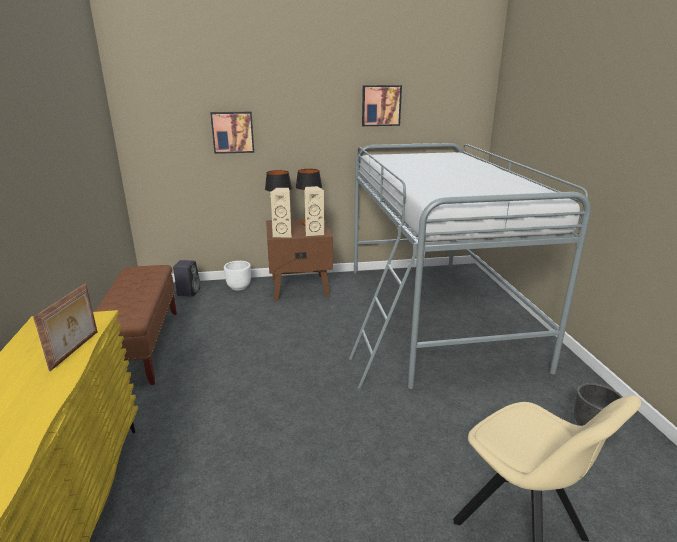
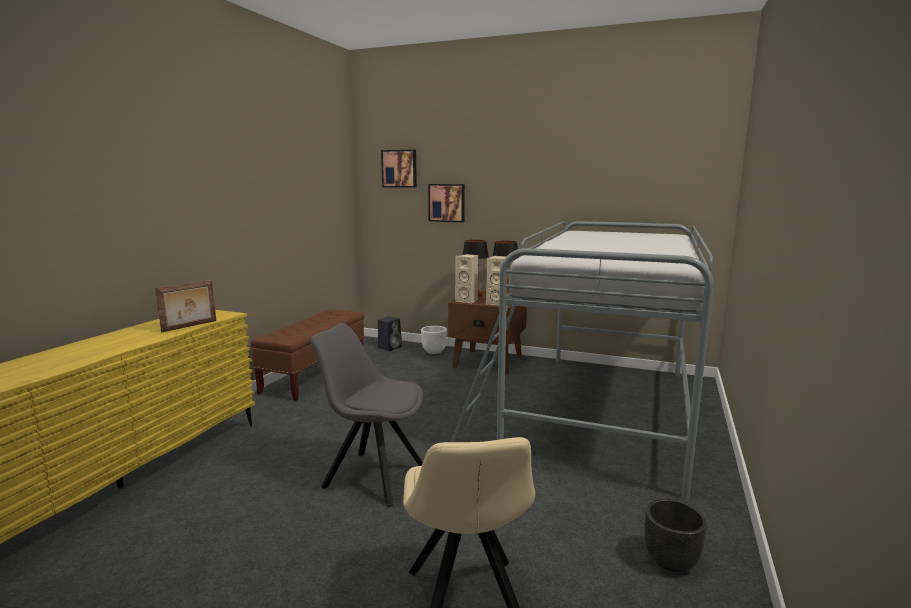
camera: 30 degrees right, 10 degrees down
(326, 443) = (373, 477): none -> grey chair
(381, 105) = (593, 180): picture -> picture (399, 168)

